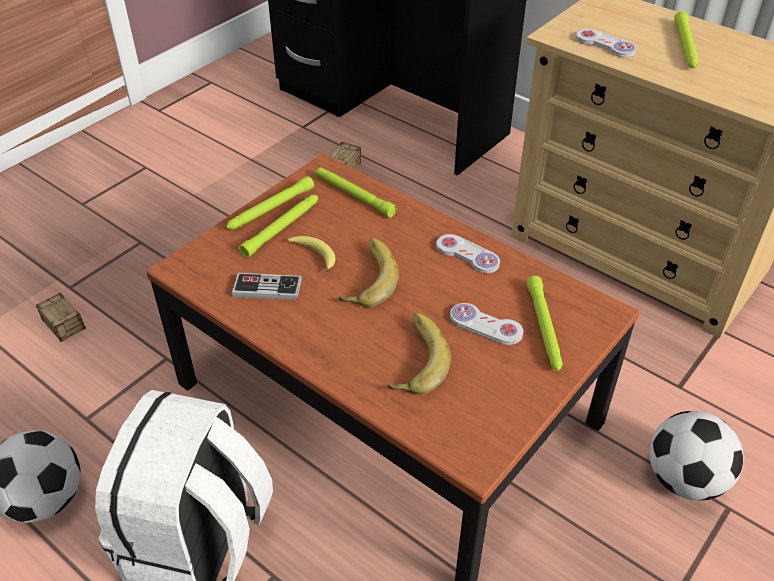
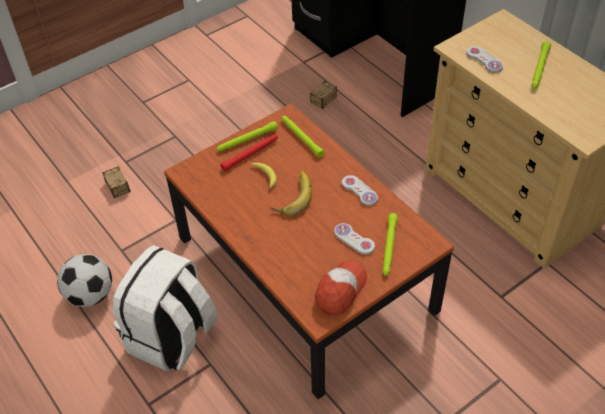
camera: 15 degrees right, 5 degrees up
(267, 288) = (231, 194): game controller -> none
(282, 228) = (250, 154): green flashlight -> red flashlight
(414, 358) = (304, 253): banana -> none
(493, 407) = (340, 290): none -> cap
(685, 480) = (479, 357): football -> none

